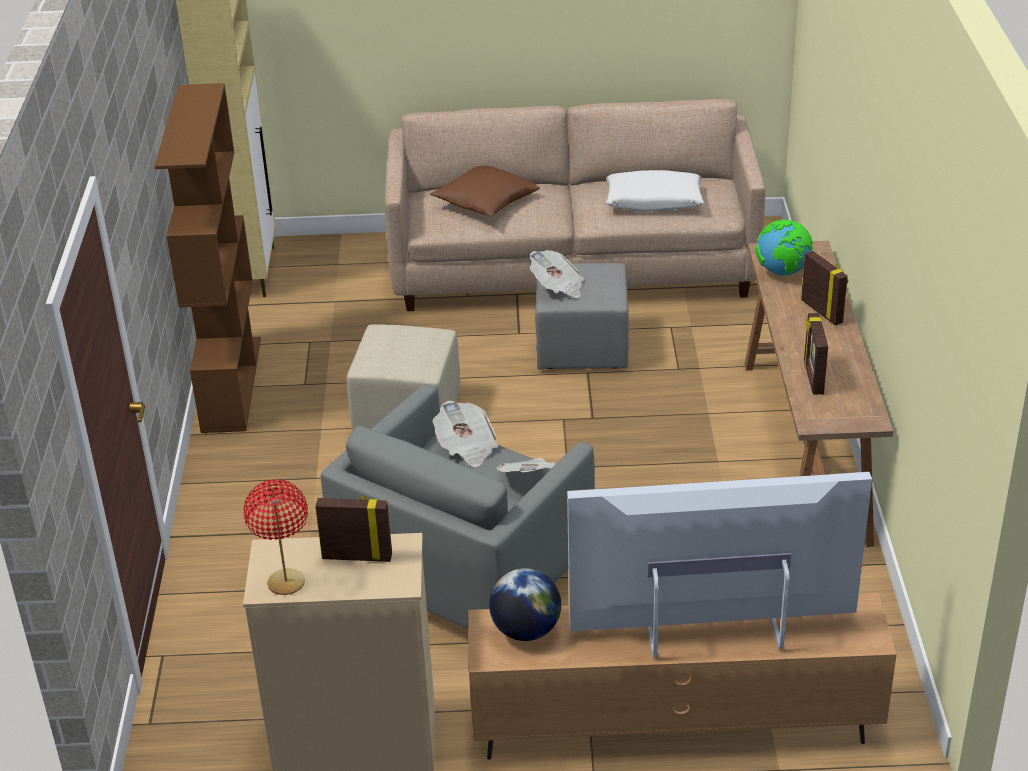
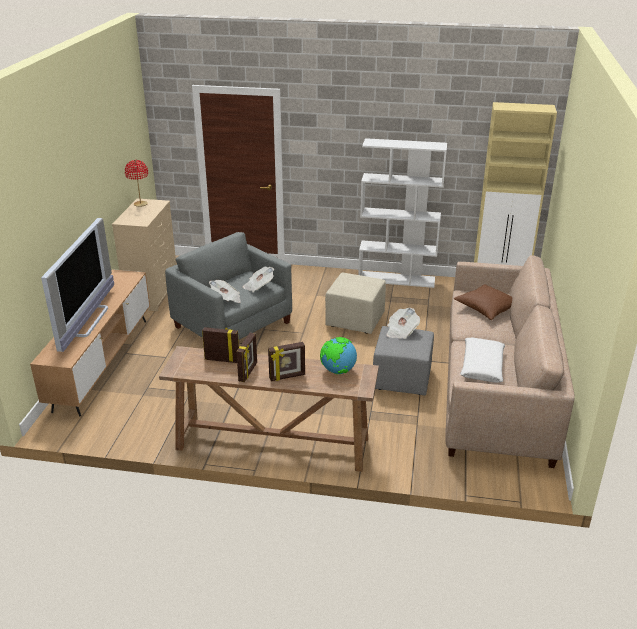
camera: 100 degrees right, 5 degrees down
(230, 383) = (397, 279): brown bookcase -> white bookcase
(357, 556) = (144, 215): picture frame -> picture frame (248, 372)
(526, 630) = (123, 281): globe -> none

